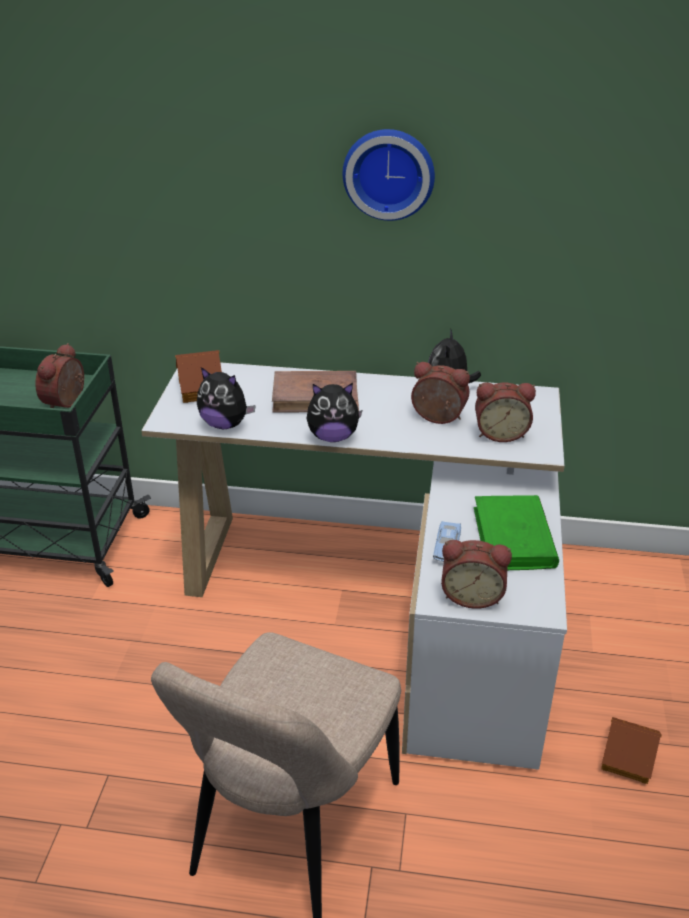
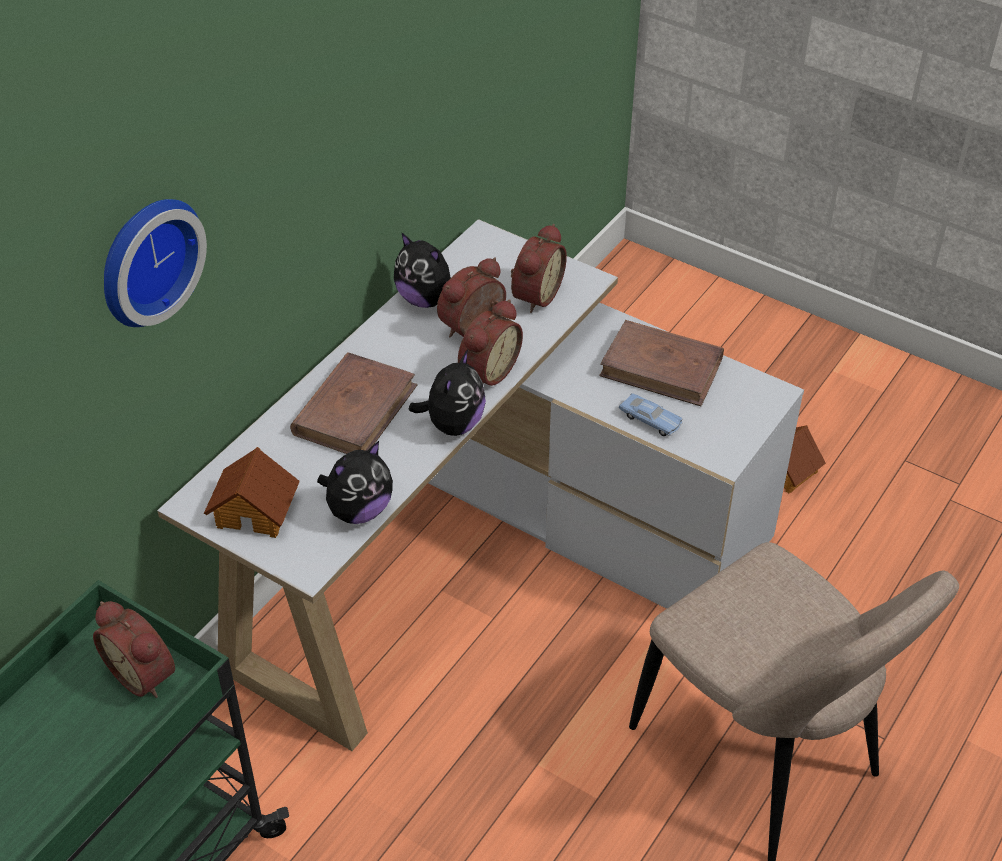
camera: 65 degrees left, 10 degrees up
(389, 173) = (316, 103): wall clock -> wall clock (145, 259)
(472, 595) = (729, 431): alarm clock -> alarm clock (486, 371)
(513, 538) = (662, 368): green book -> brown book

